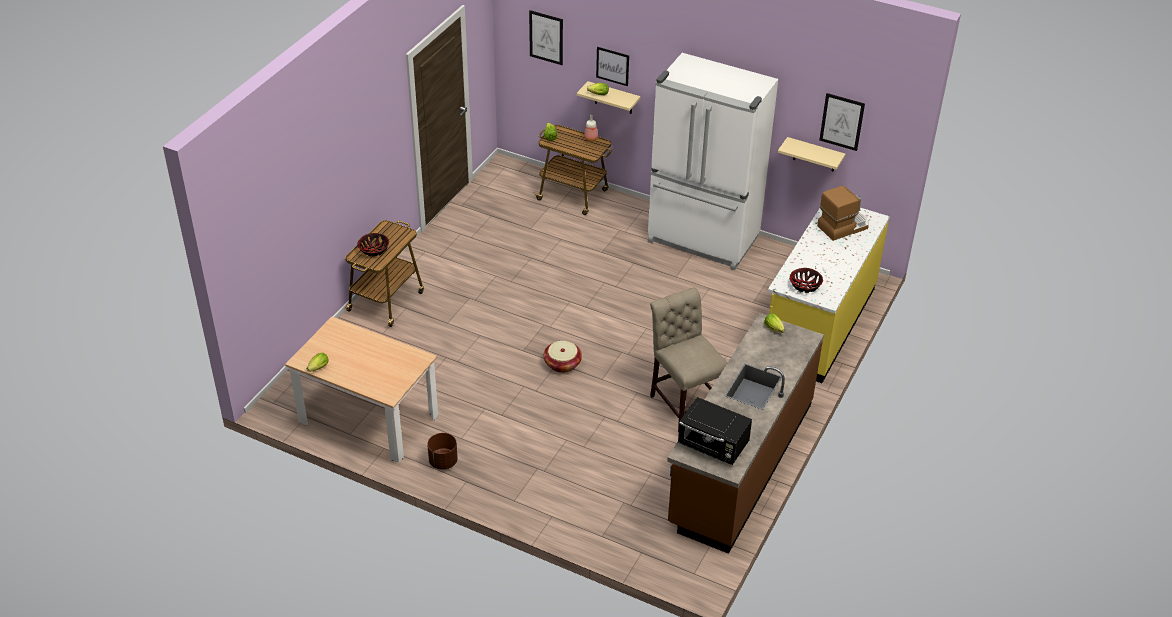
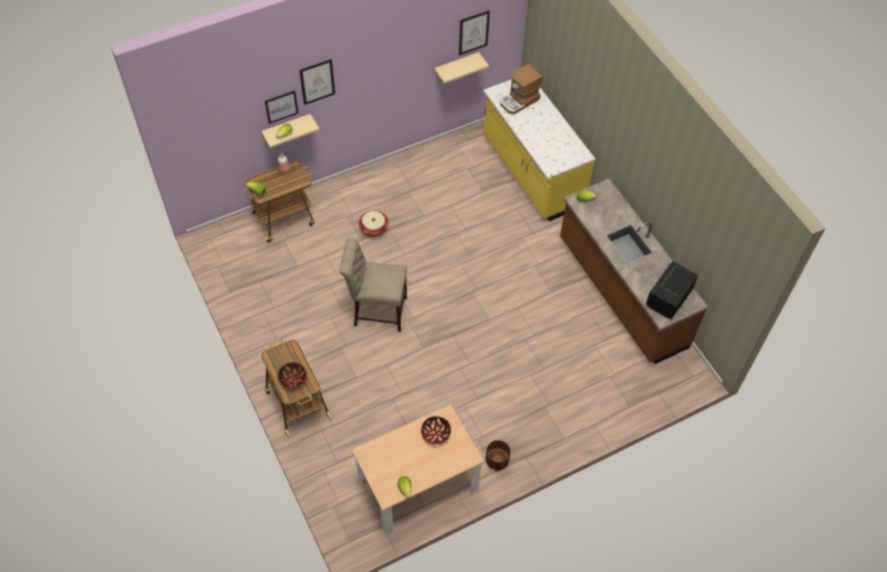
camera: 55 degrees left, 15 degrees up
(546, 37) = (215, 122): picture -> picture (317, 81)
(562, 364) = (456, 332): basket -> basket (374, 228)
(684, 403) = (546, 288): beige chair -> beige chair (377, 311)
(702, 240) = (400, 177): white fridge -> none
(713, 446) = (667, 299): black microwave -> black microwave turned 150 degrees clockwise
(805, 286) = (561, 158): bowl -> bowl (436, 434)
(842, 226) = (519, 101): coffee machine -> coffee machine turned 135 degrees counterclockwise

